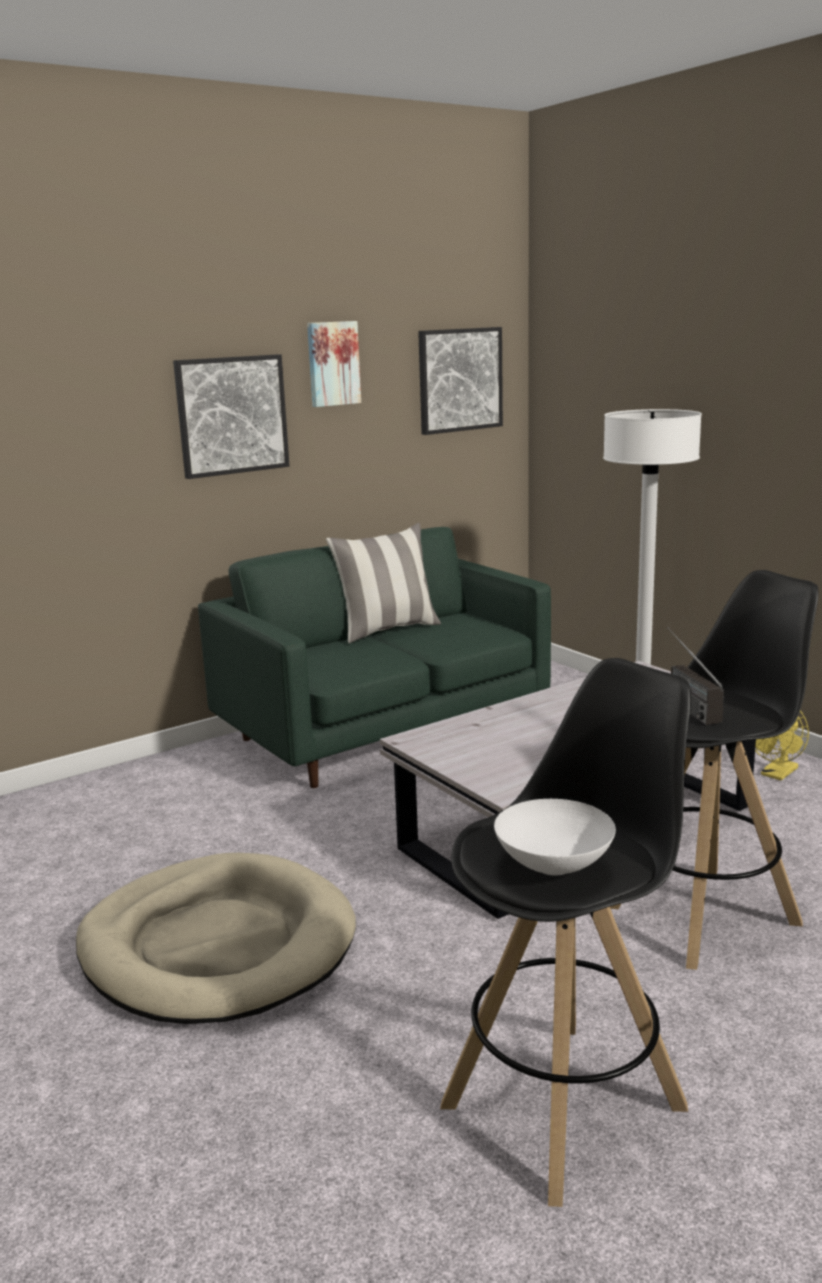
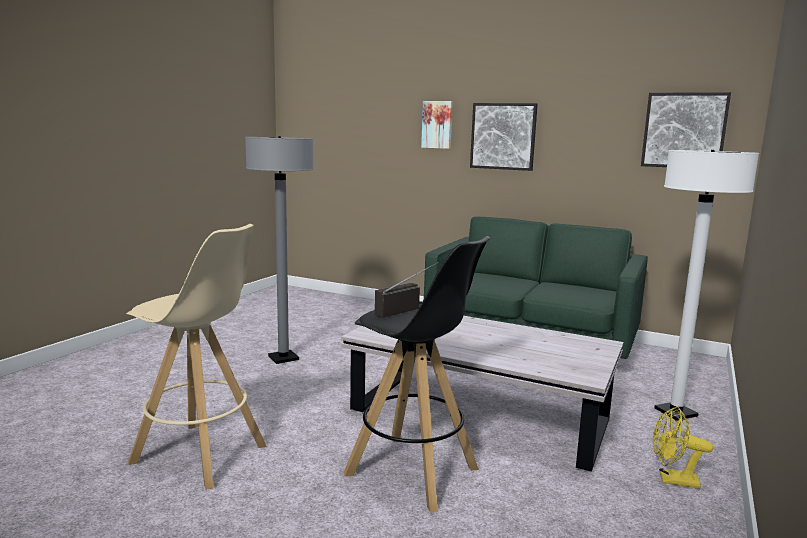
camera: 60 degrees right, 5 degrees down
(217, 946) = (283, 358): beige dog bed -> grey floor lamp
(332, 363) = (575, 111): picture -> picture (437, 124)
(387, 630) = (550, 282): pillow -> none
(555, 866) = (165, 303): white bowl -> none
(566, 1104) = (201, 454): black stool -> beige stool

